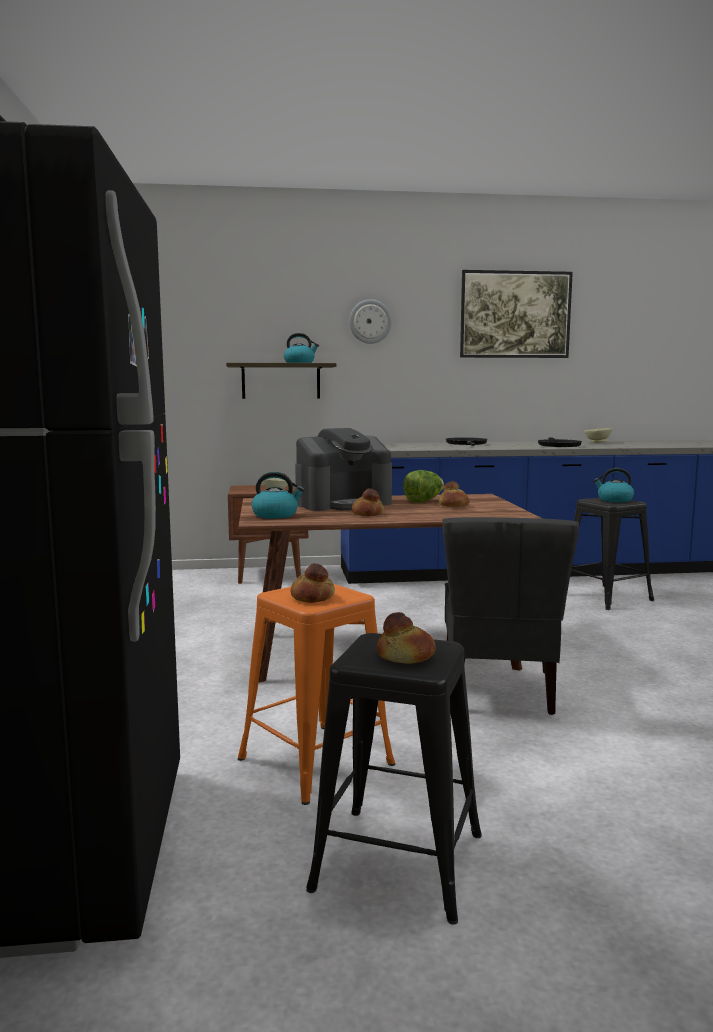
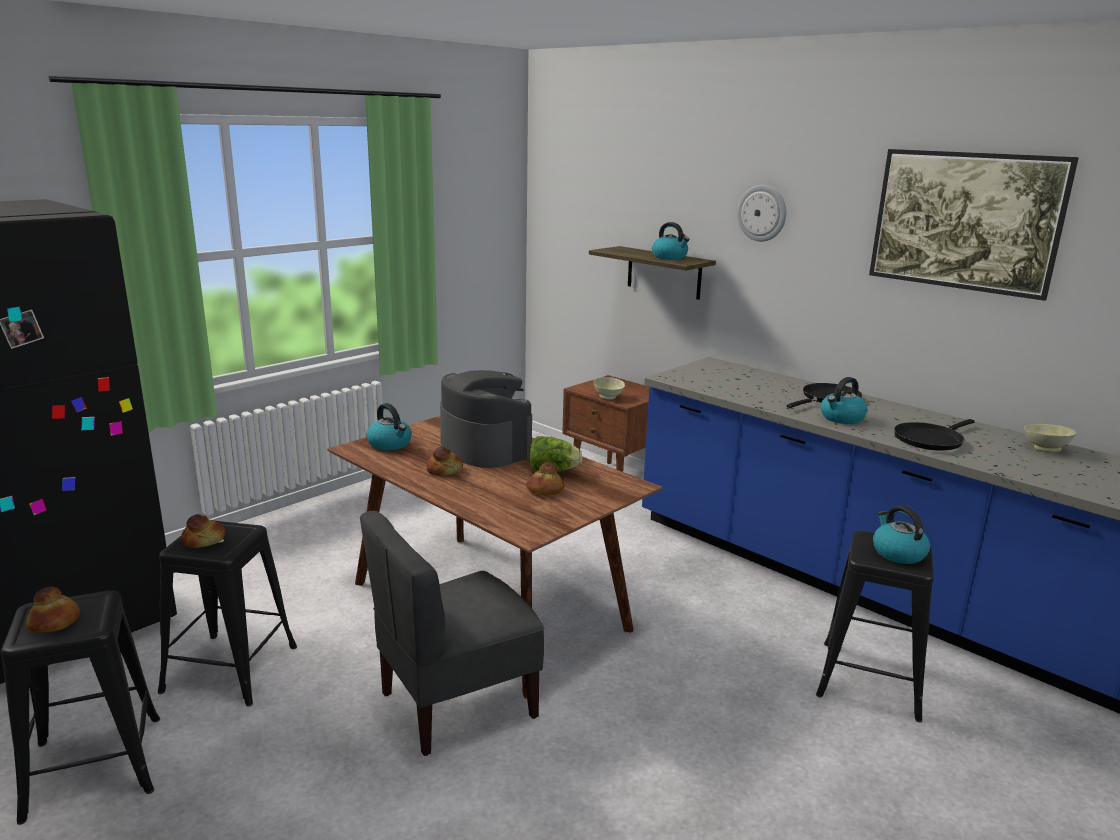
camera: 50 degrees right, 10 degrees up
(316, 761) = (230, 669): orange stool -> black stool
(343, 503) = (484, 448): coffee machine -> coffee machine turned 150 degrees counterclockwise
(502, 446) = (841, 418): none -> kettle

